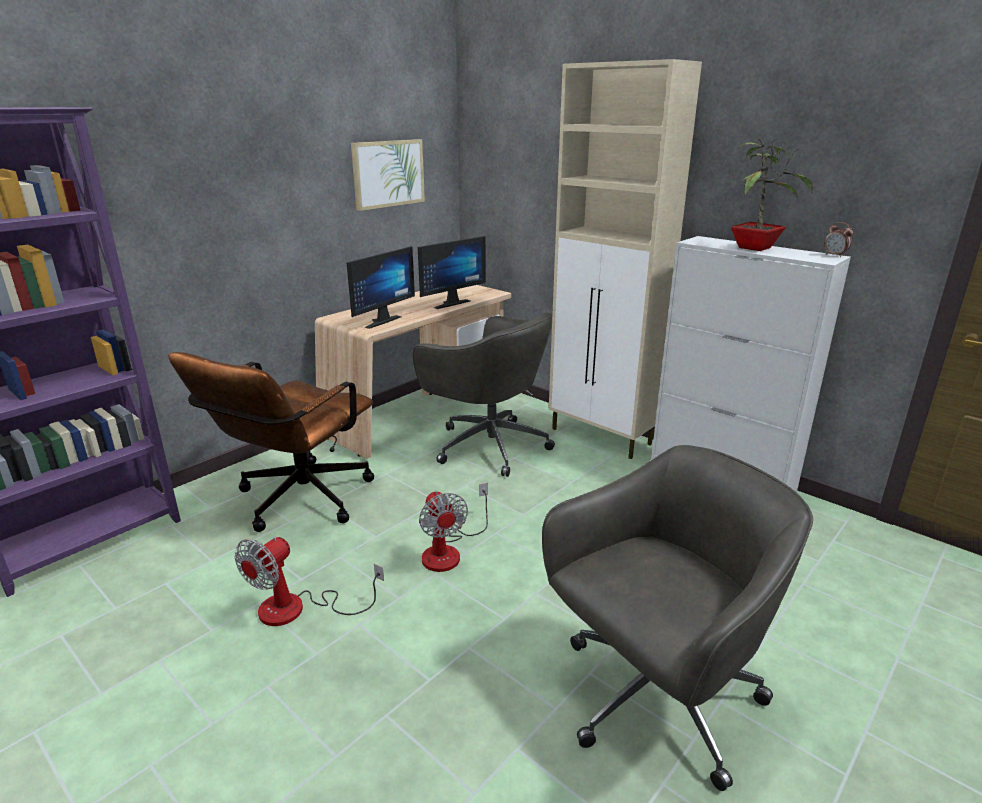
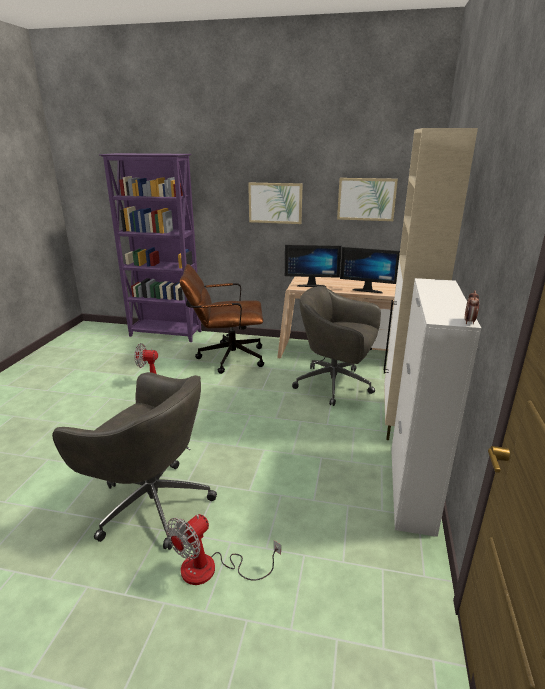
camera: 60 degrees right, 0 degrees up
(260, 198) = (275, 203): none -> picture
(449, 551) = (223, 407): fan -> fan (211, 570)
(488, 445) = (335, 385): grey office chair -> grey office chair turned 105 degrees clockwise
(755, 247) = (443, 297): potted plant -> none

